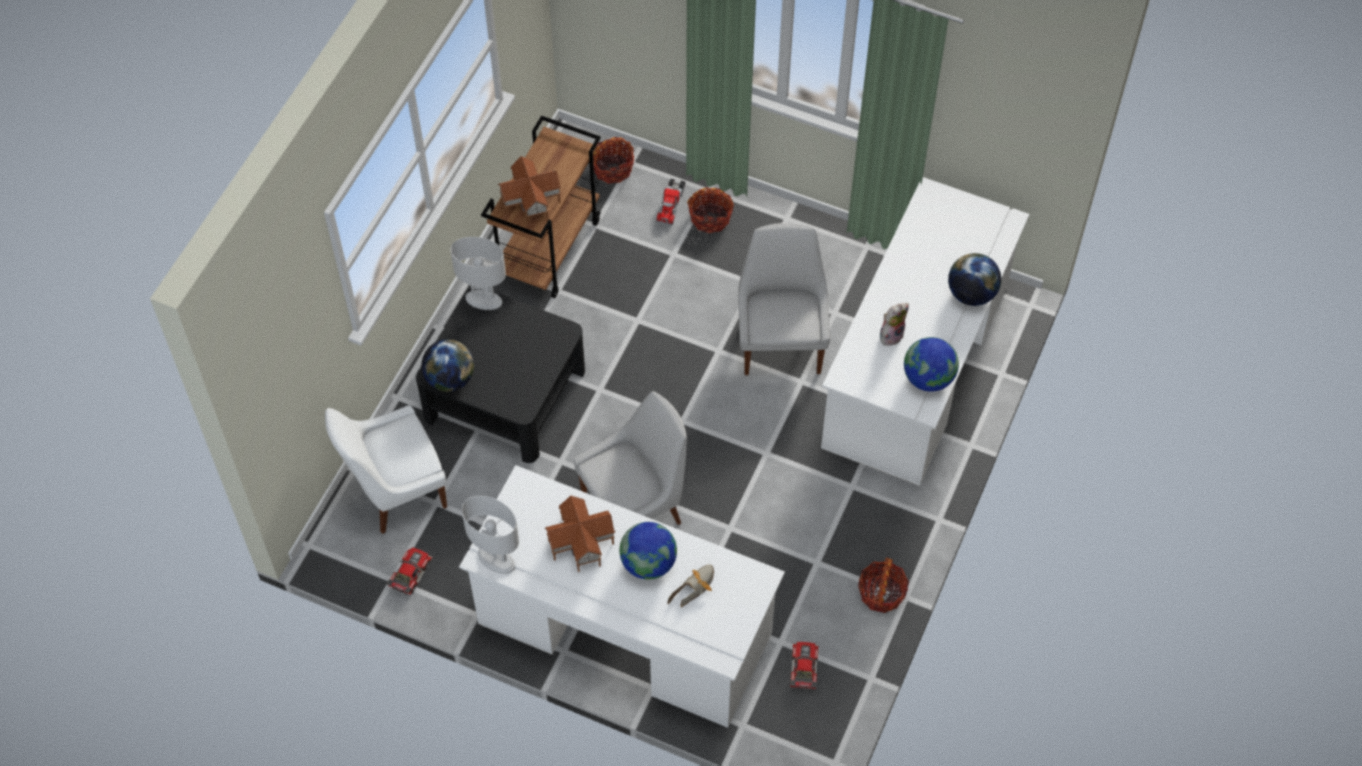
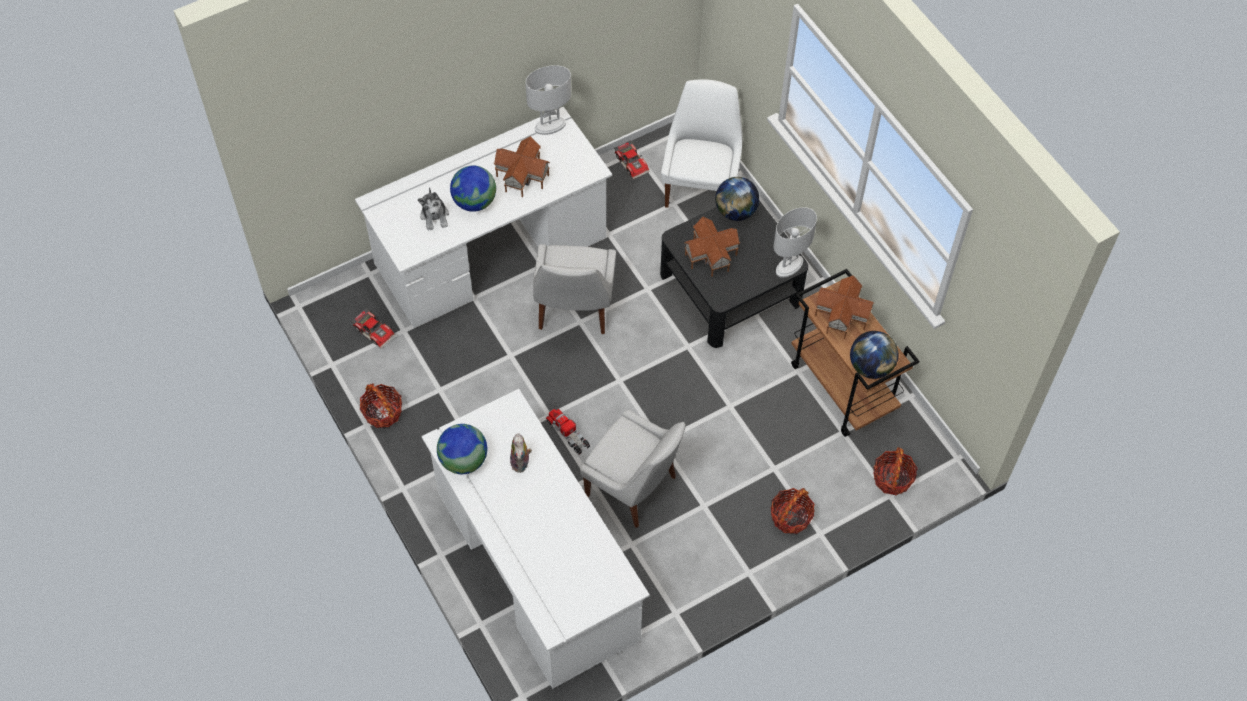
camera: 125 degrees right, 0 degrees up
(519, 370) = (710, 254): none -> toy house
(671, 204) = (825, 497): toy truck -> toy truck (568, 433)
(694, 587) = (435, 216): shoe -> plush toy
(971, 294) = (509, 545): globe -> globe (871, 367)

